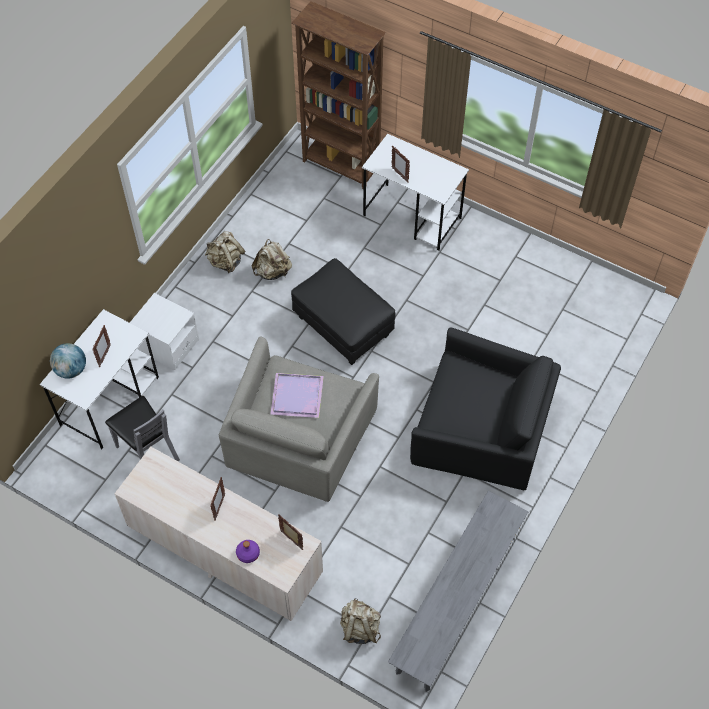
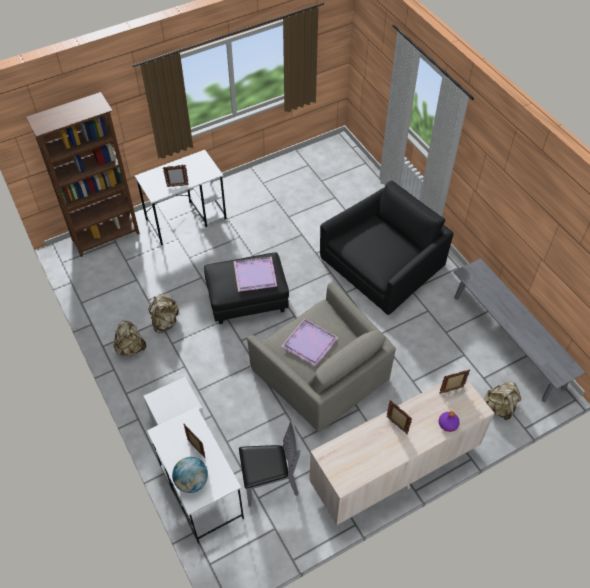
camera: 60 degrees left, 5 degrees down
(350, 306) = (255, 274): none -> purple tray

